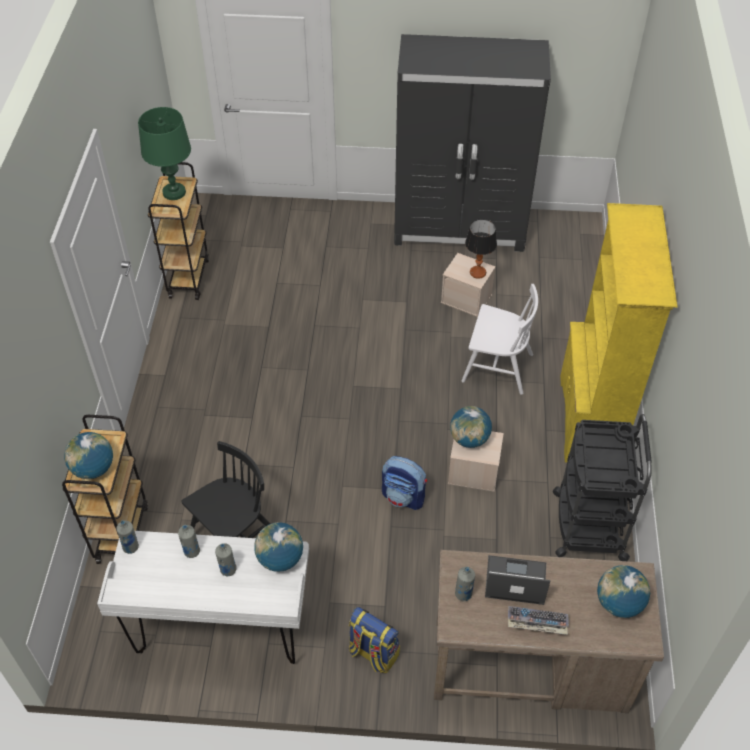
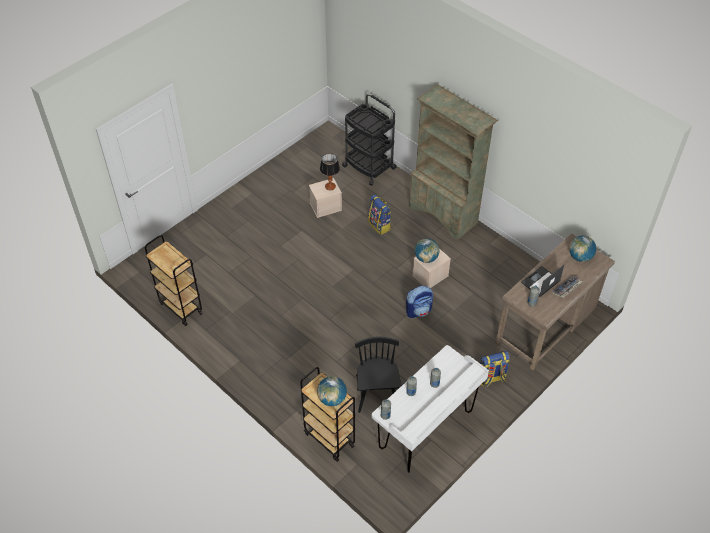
camera: 50 degrees left, 0 degrees up
(174, 192) = (166, 257): green table lamp -> none
(280, 559) = (447, 360): globe -> none
(460, 229) = (277, 177): black cabinet -> none
(497, 367) = (380, 225): white chair -> backpack
(588, 525) = (497, 256): black cart -> black cart (368, 167)
(590, 419) = (443, 214): yellow bookcase -> green bookcase

